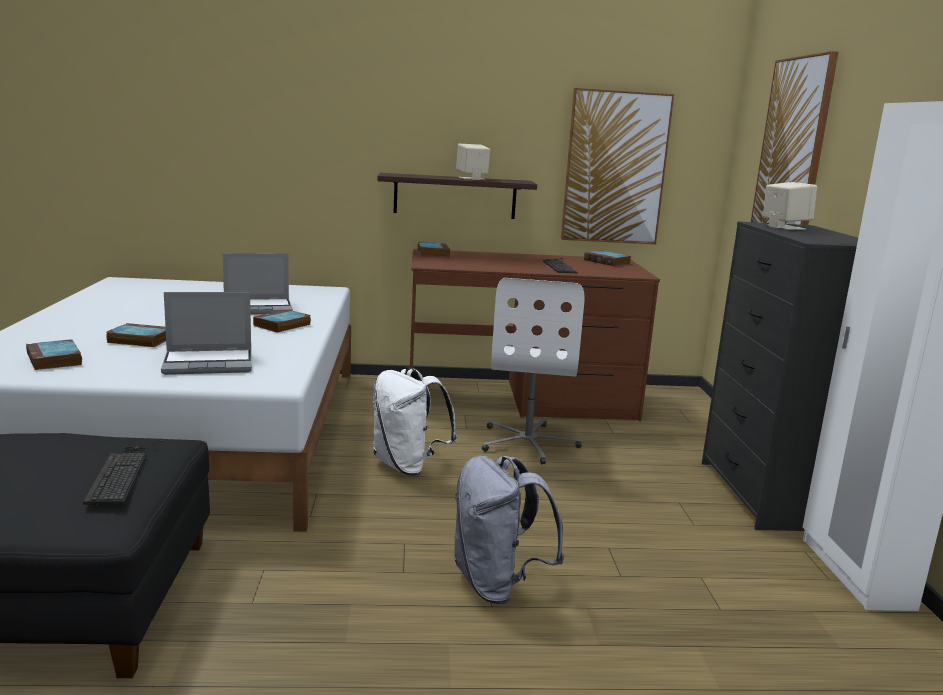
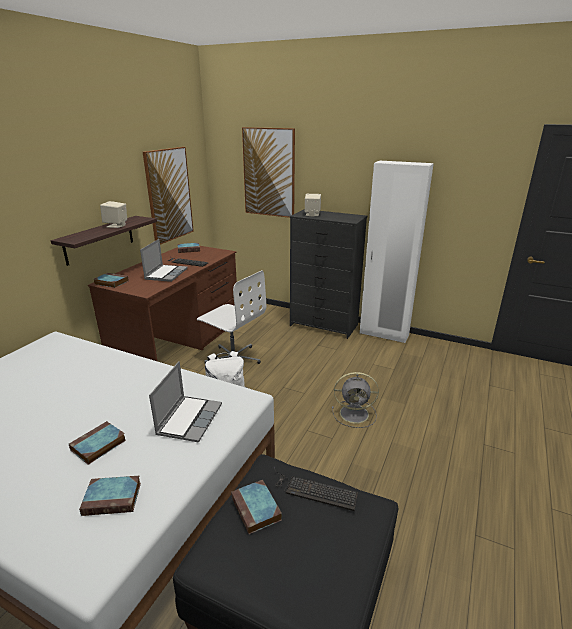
camera: 60 degrees left, 10 degrees up
(258, 308) = (69, 376): laptop -> laptop (166, 274)
(282, 325) = (127, 375): book -> book (257, 509)
(497, 585) = (355, 414): grey backpack -> grey fan

